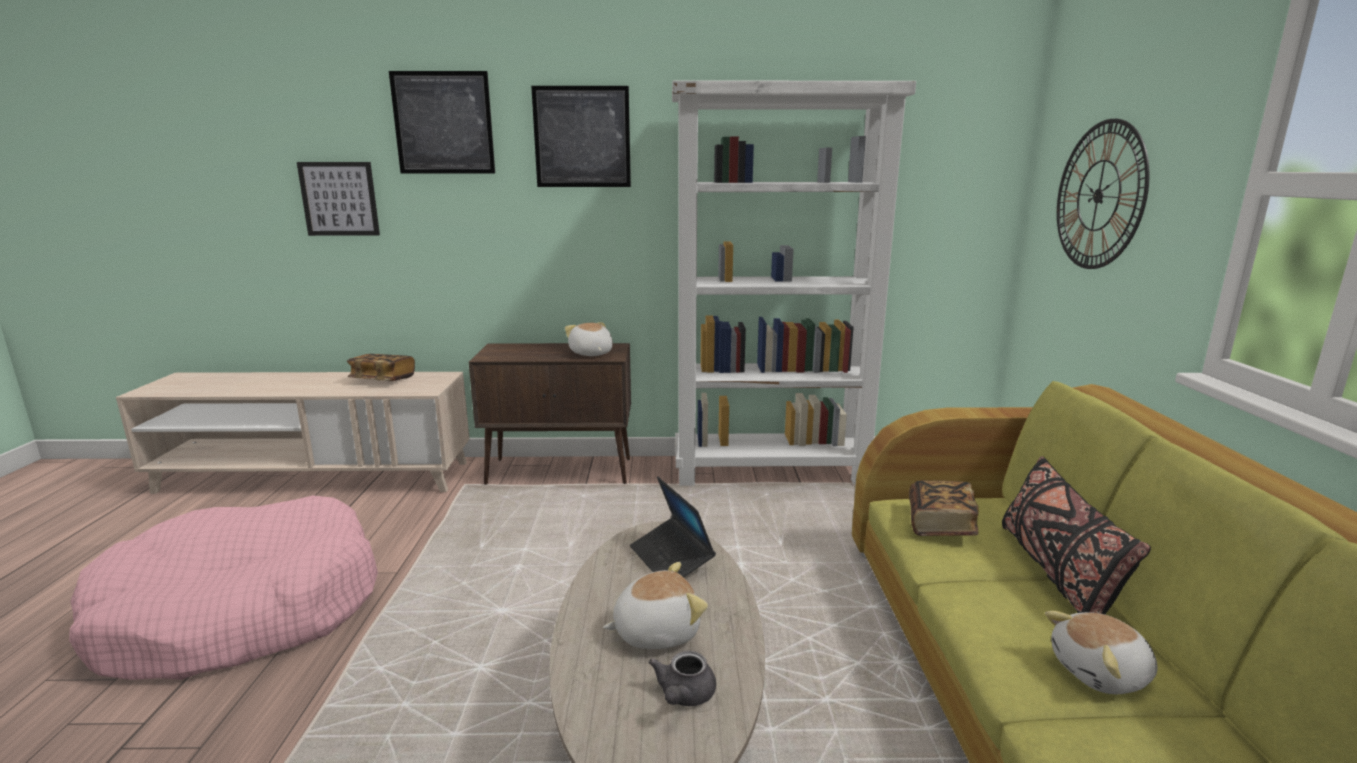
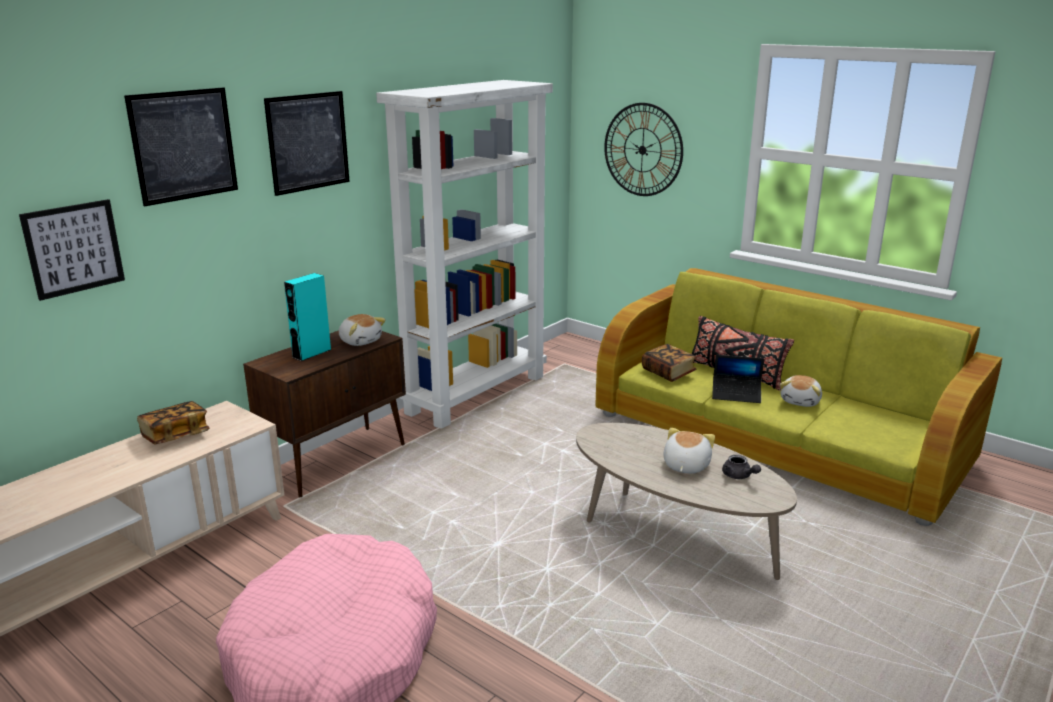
camera: 50 degrees left, 5 degrees up
(538, 350) = (311, 353): none -> turquoise speaker
(591, 353) = (360, 341): plush toy -> plush toy turned 150 degrees counterclockwise
(671, 559) = (627, 439): laptop -> laptop (736, 394)

